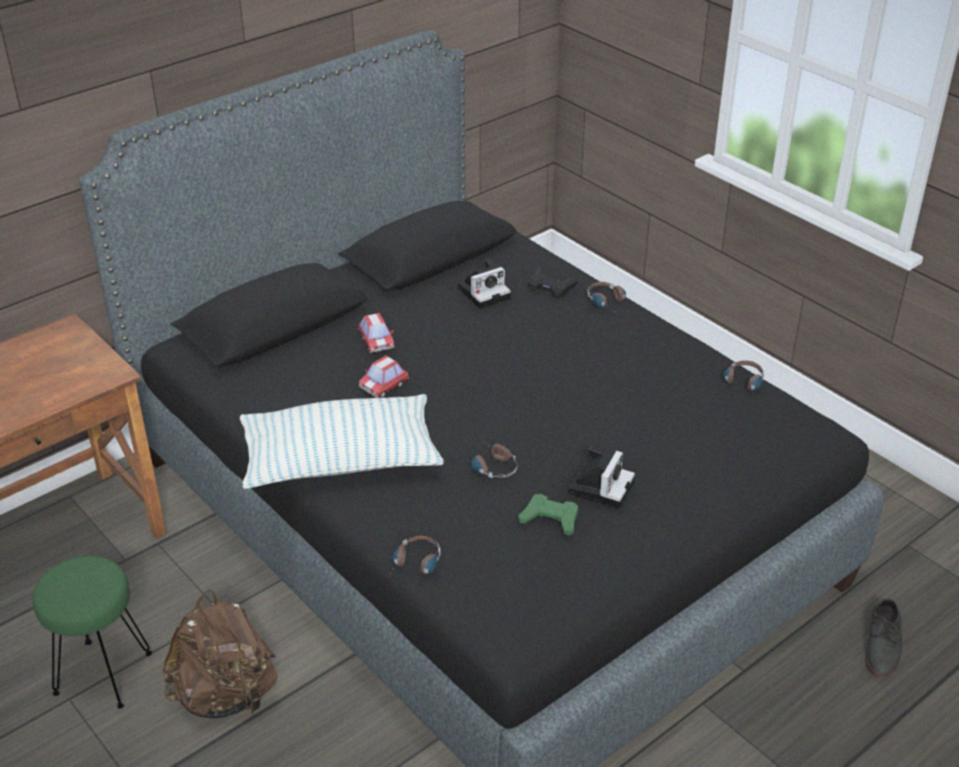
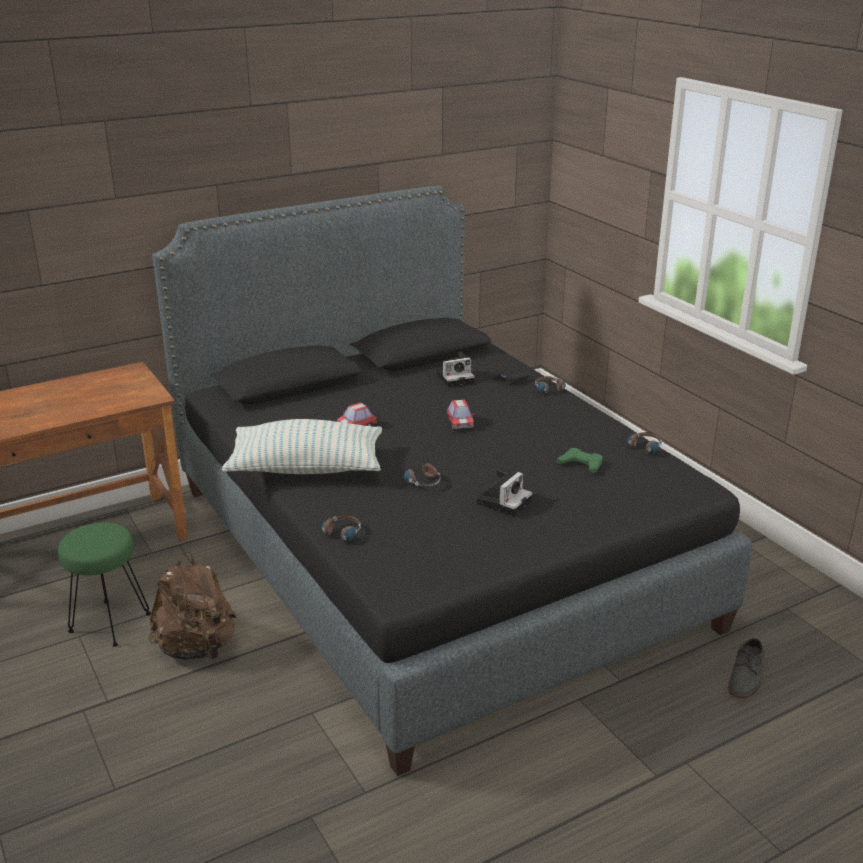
camera: 10 degrees right, 10 degrees down
(376, 342) = (361, 400): toy car -> toy car (460, 423)
(550, 519) = (455, 516): green game controller -> green game controller (581, 464)

